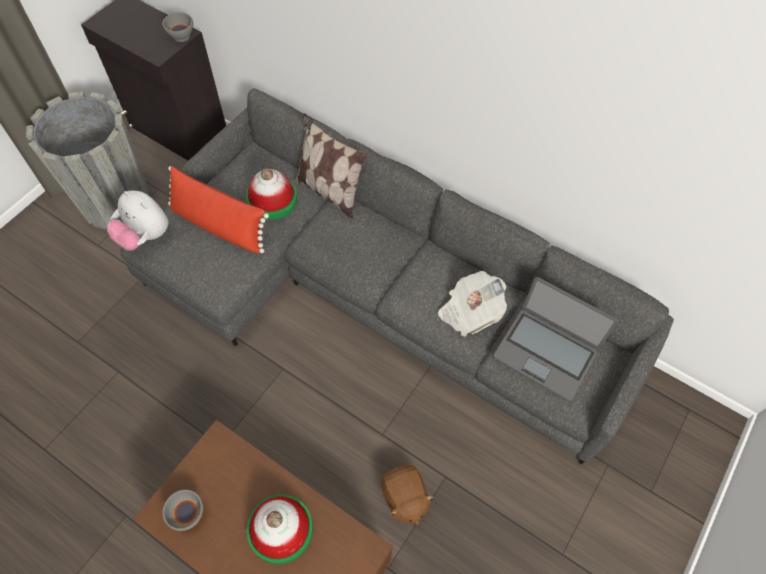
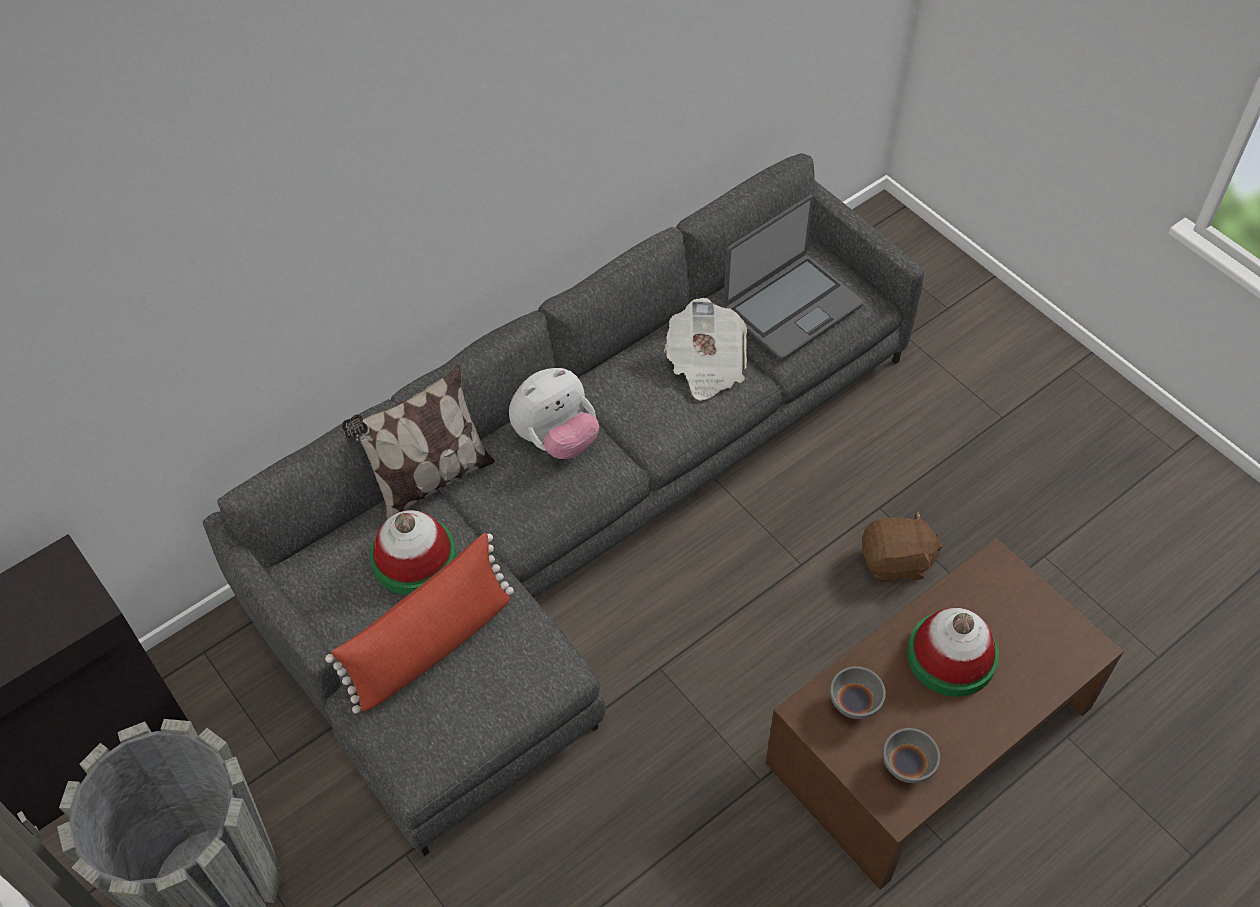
camera: 70 degrees left, 5 degrees down
(145, 236) = (405, 763): plush toy -> plush toy (556, 439)
(182, 36) = (63, 565): grey bowl -> grey bowl (854, 704)

